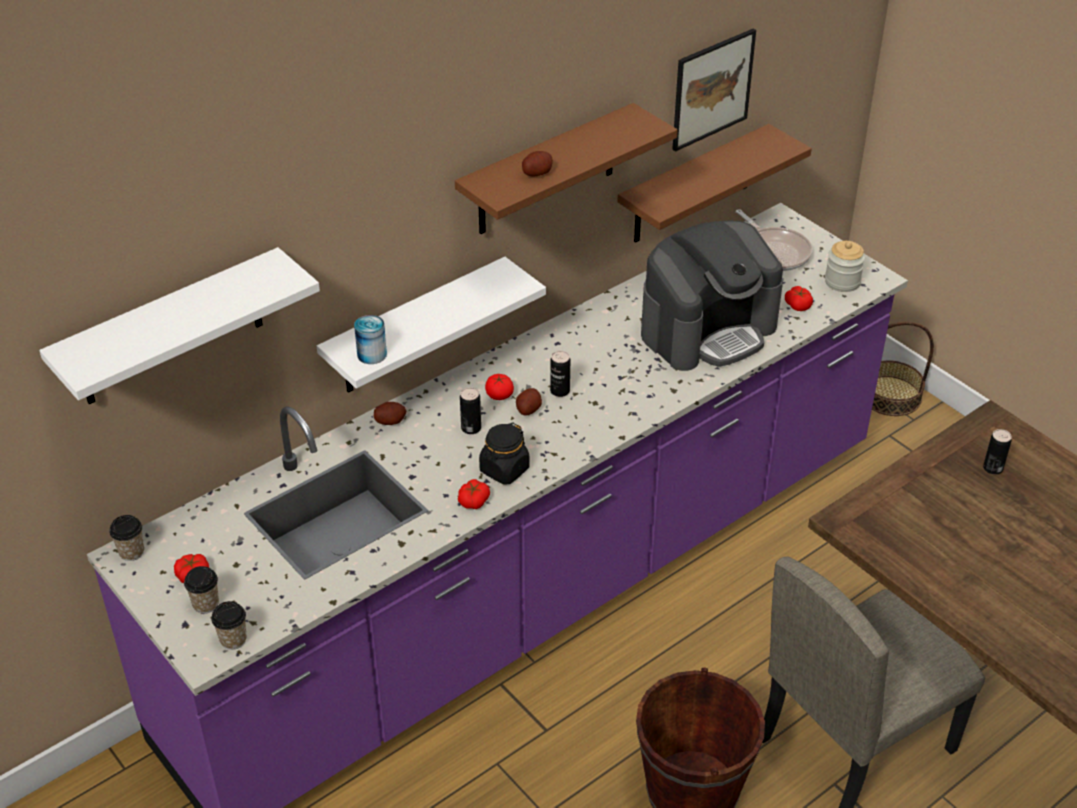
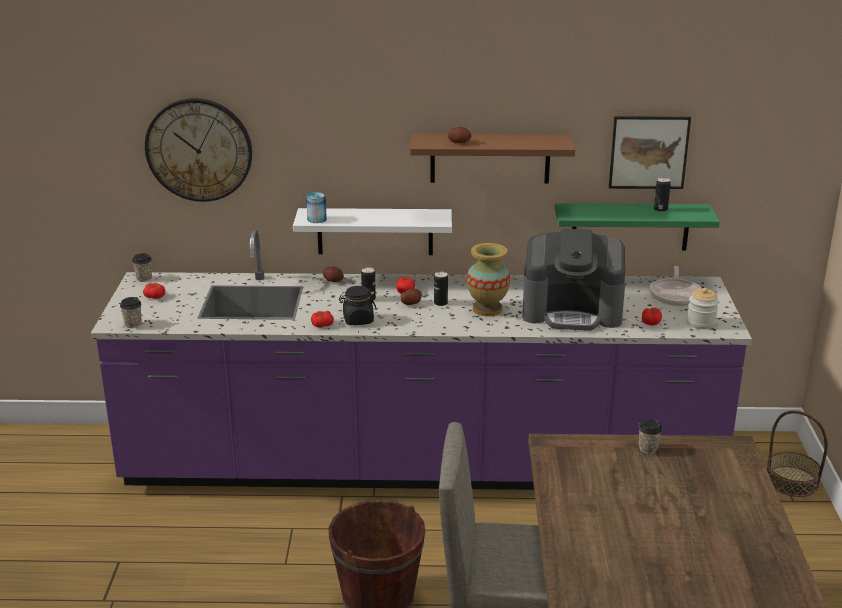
camera: 40 degrees right, 15 degrees down
(170, 329) = (199, 149): white shelf -> wall clock
(206, 604) = (143, 308): cup -> cup (648, 449)
(620, 374) = (487, 309): none -> vase
(693, 186) = (630, 226): brown shelf -> green shelf
(992, 468) = (696, 466): can -> can (660, 209)

